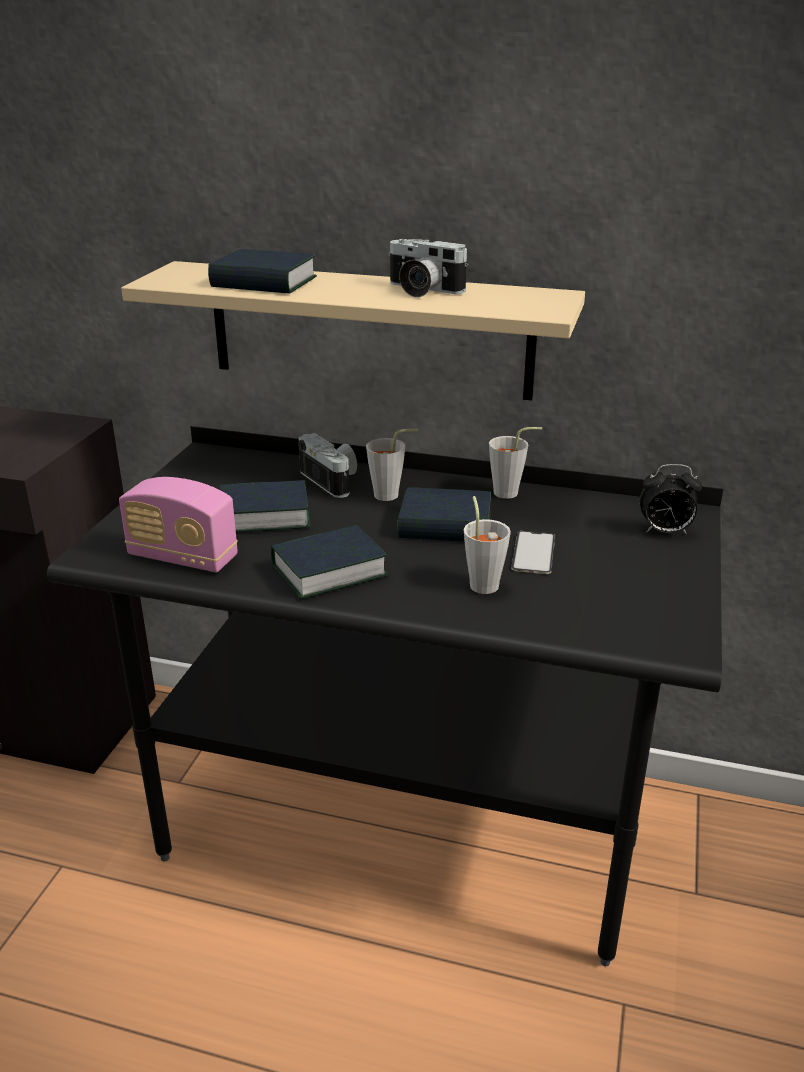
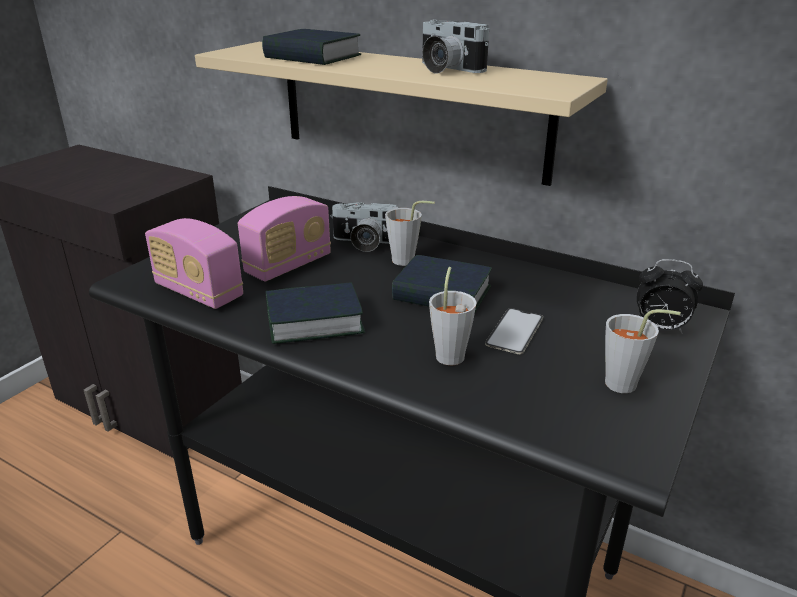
camera: 15 degrees right, 0 degrees up
(264, 516) = (288, 265): book -> radio
(333, 481) = (364, 243): camera -> camera turned 120 degrees clockwise
(511, 493) = (520, 272): grey cup -> grey cup (628, 385)

